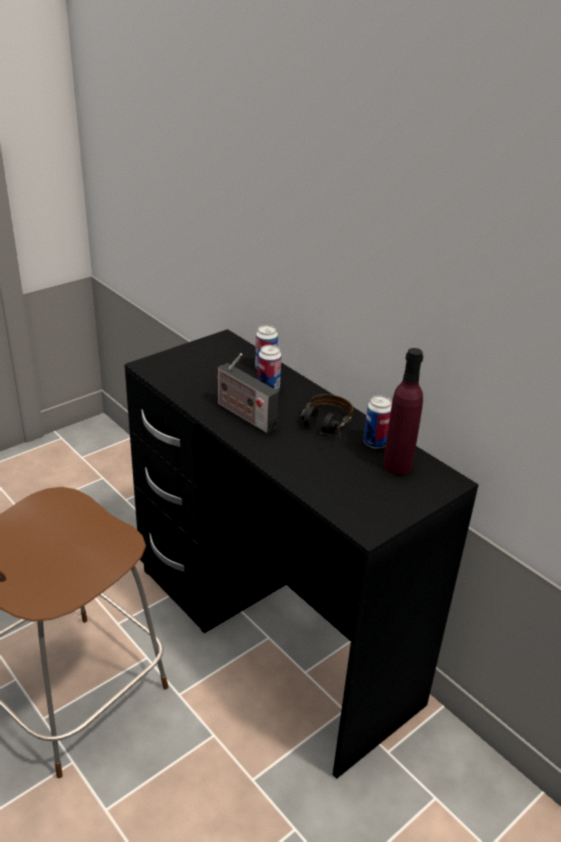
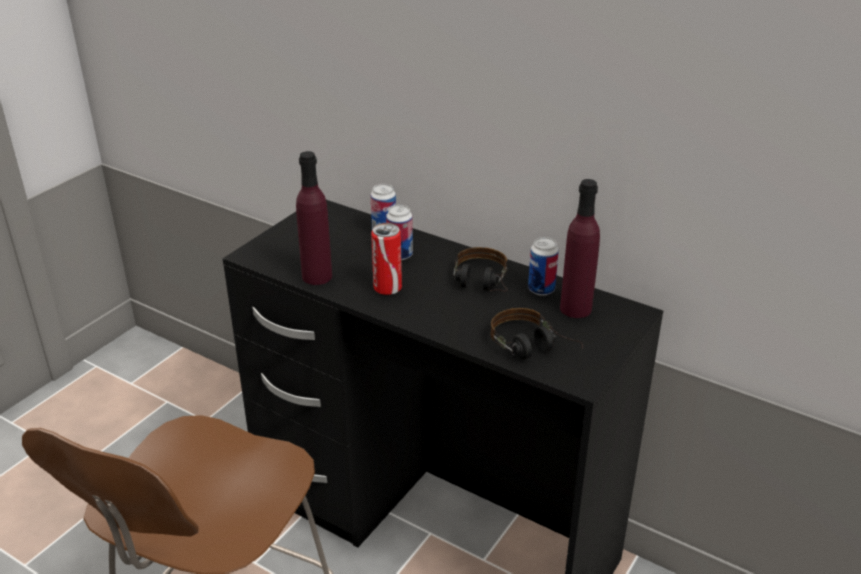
camera: 15 degrees left, 0 degrees up
(190, 393) = (317, 276): none -> purple bottle
(243, 415) = (387, 288): radio -> can
(341, 493) = (534, 350): none -> headphones

